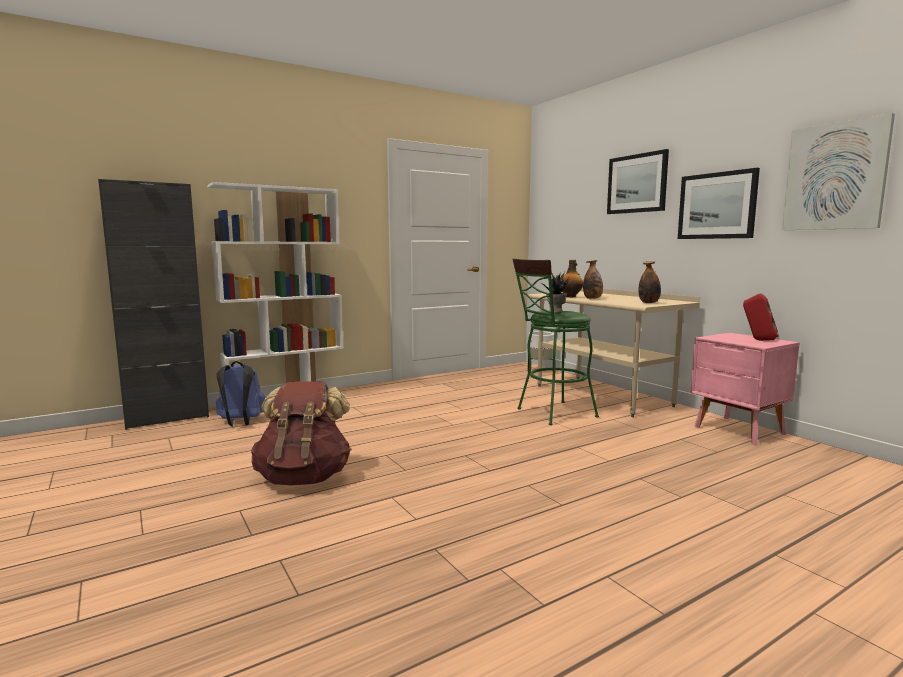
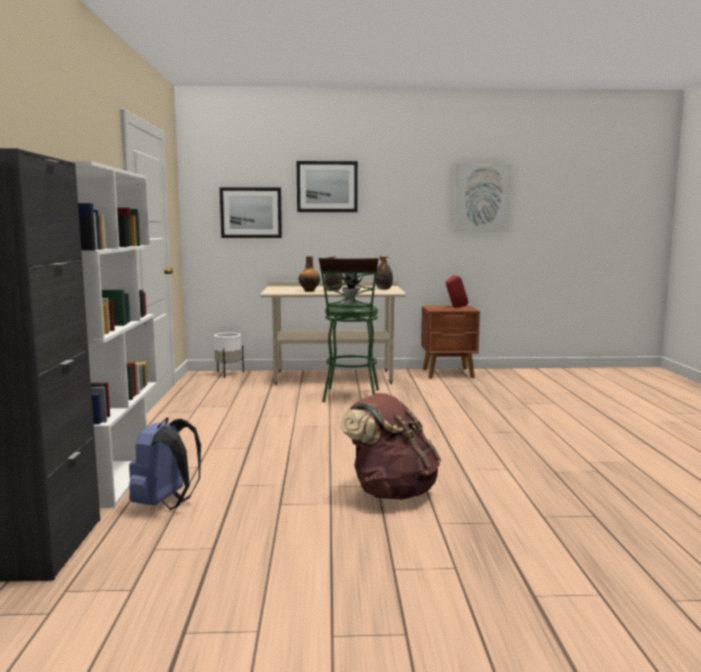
camera: 60 degrees left, 0 degrees up
(717, 206) = (403, 211): picture -> picture (251, 212)
(739, 431) = (449, 373): pink nightstand -> brown nightstand

